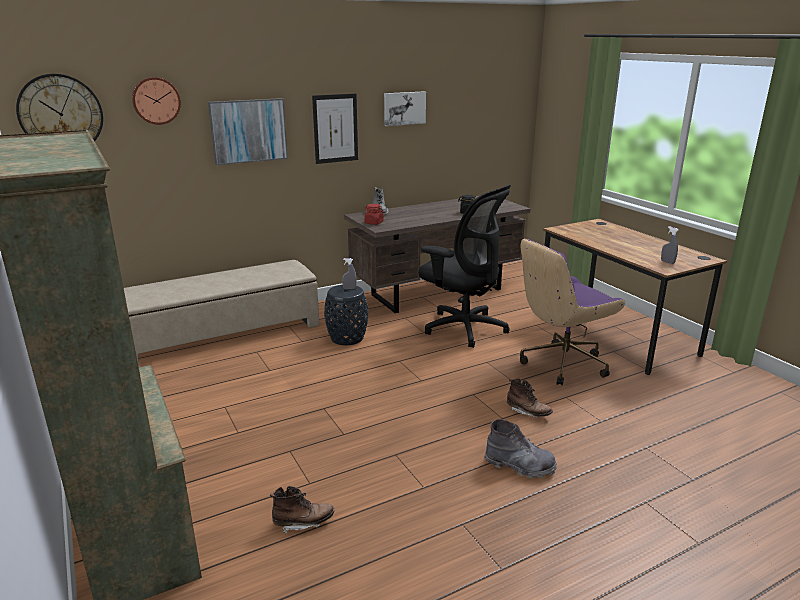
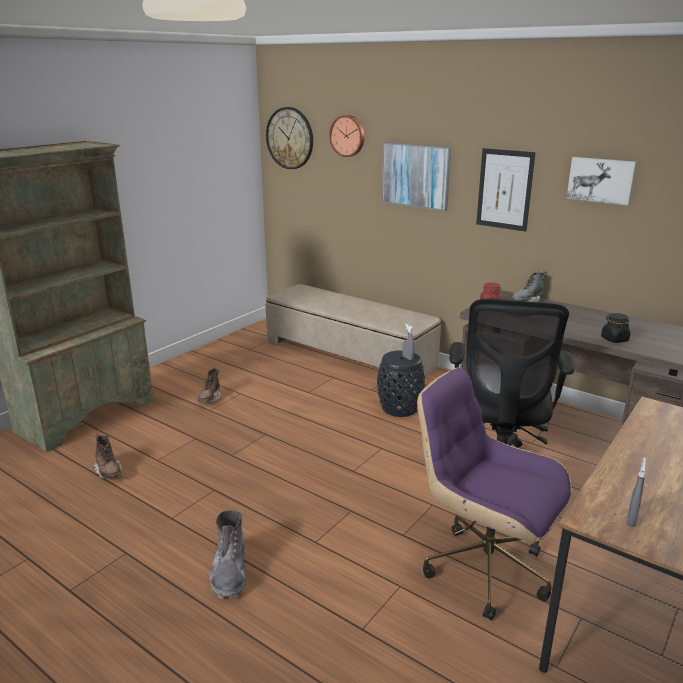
camera: 65 degrees right, 0 degrees up
(528, 412) = (340, 559): brown boot -> brown boot (209, 398)

